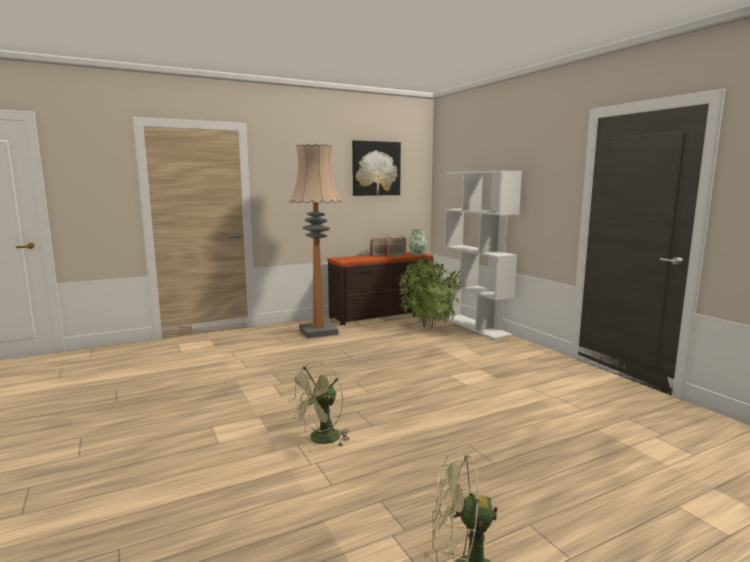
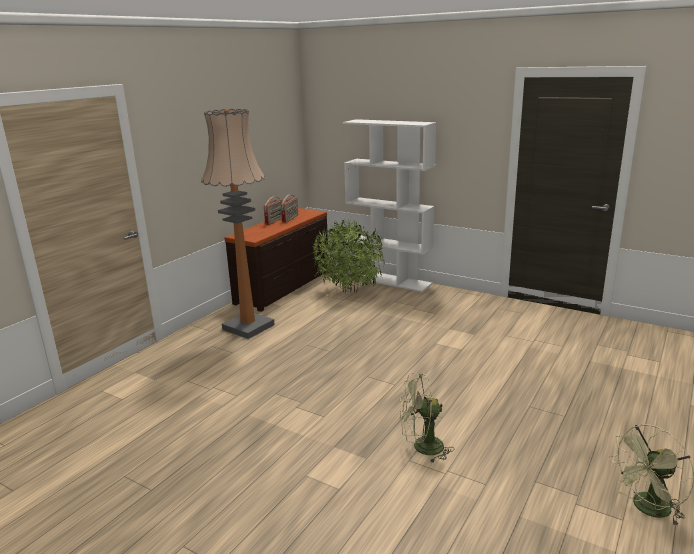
camera: 30 degrees left, 10 degrees up
(321, 440) = (422, 448): green fan -> green fan turned 75 degrees clockwise
(376, 168) = (256, 120): picture -> none
(417, 254) = (309, 213): vase -> none

